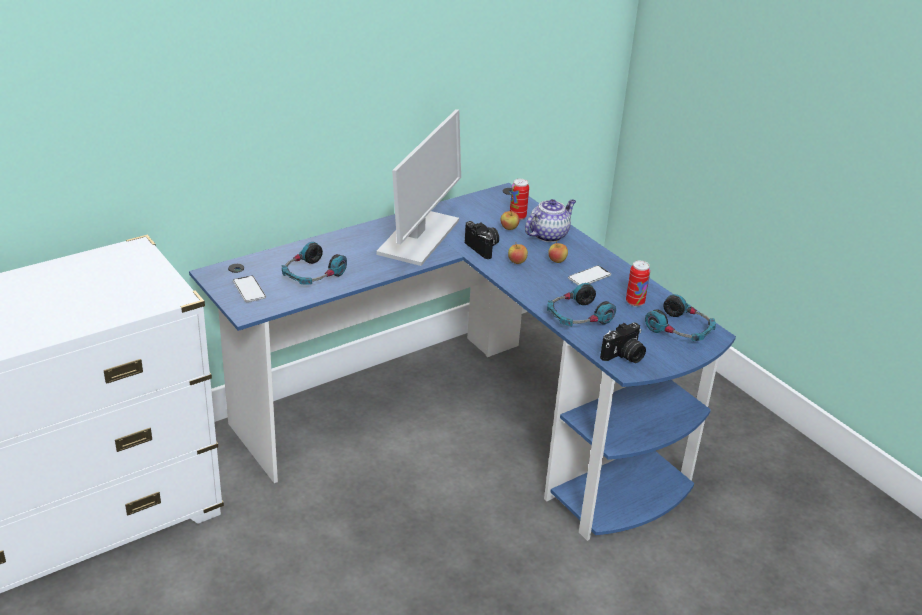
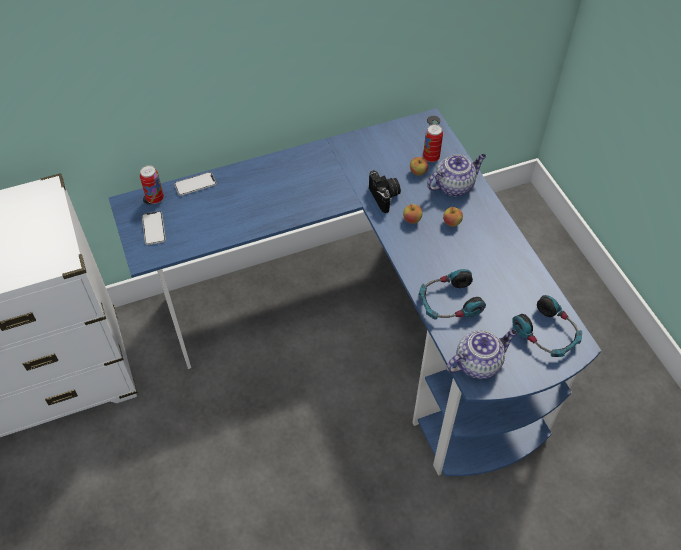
camera: 15 degrees right, 20 degrees up
(312, 275) = (215, 215): headphones -> none
(419, 238) = (327, 176): monitor -> none
(589, 277) = (477, 249): phone -> phone (195, 184)
(624, 356) = (478, 363): camera -> teapot
(635, 302) = (512, 290): can -> can (155, 198)

